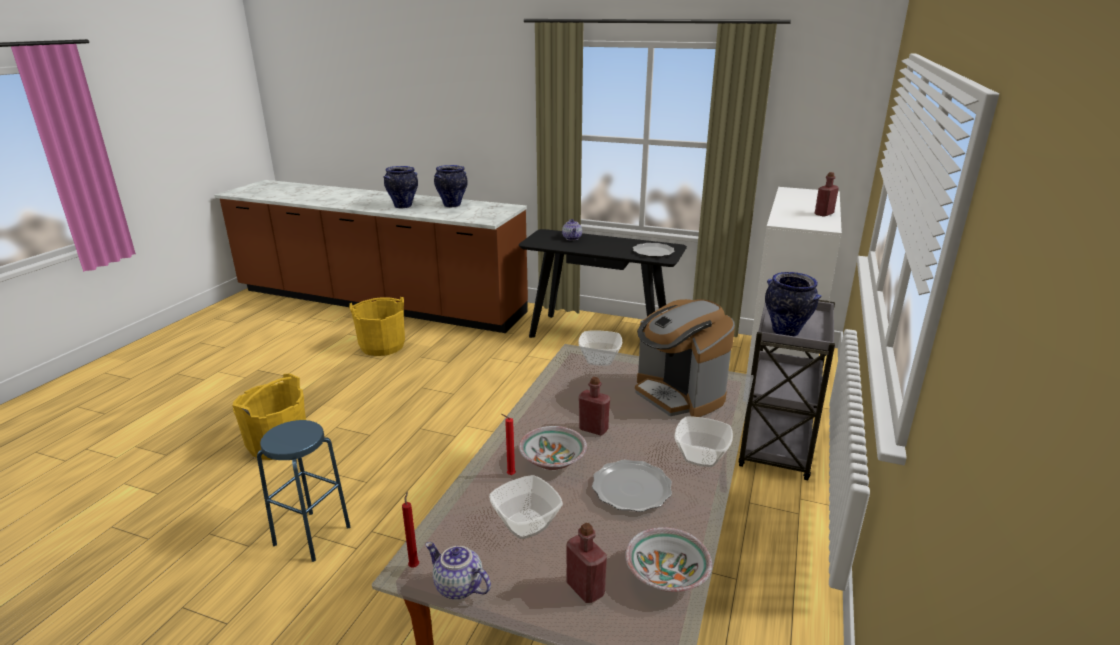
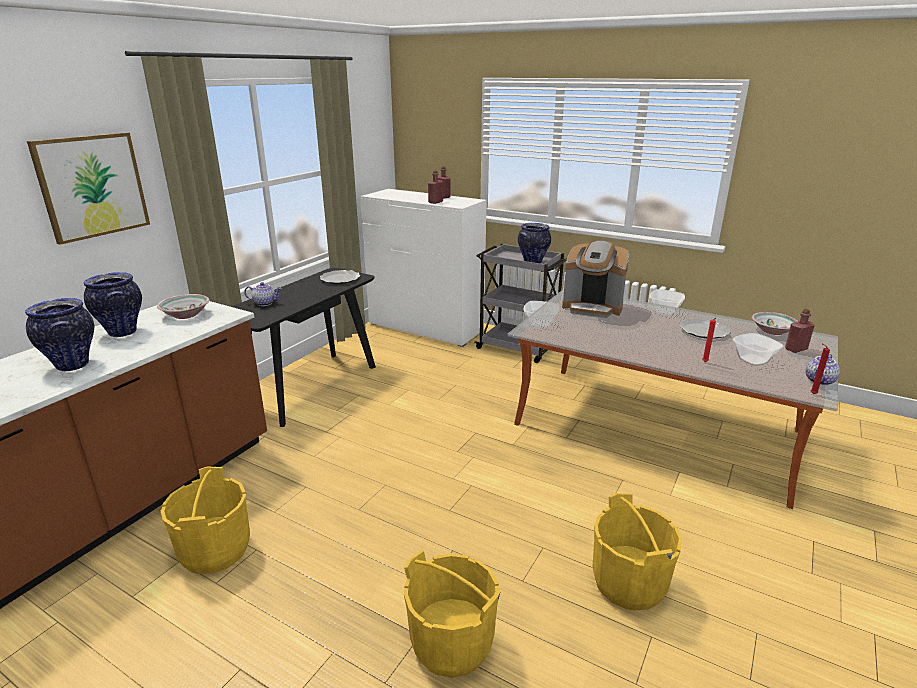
camera: 80 degrees left, 0 degrees up
(312, 535) = (629, 583): blue stool -> yellow bucket
(497, 111) = (92, 186): none -> picture
(553, 461) = (684, 348): bowl -> bowl (186, 315)
(593, 429) = (641, 334): red bottle -> red bottle (435, 202)
(678, 394) = (592, 307): coffee machine -> coffee machine turned 45 degrees clockwise

